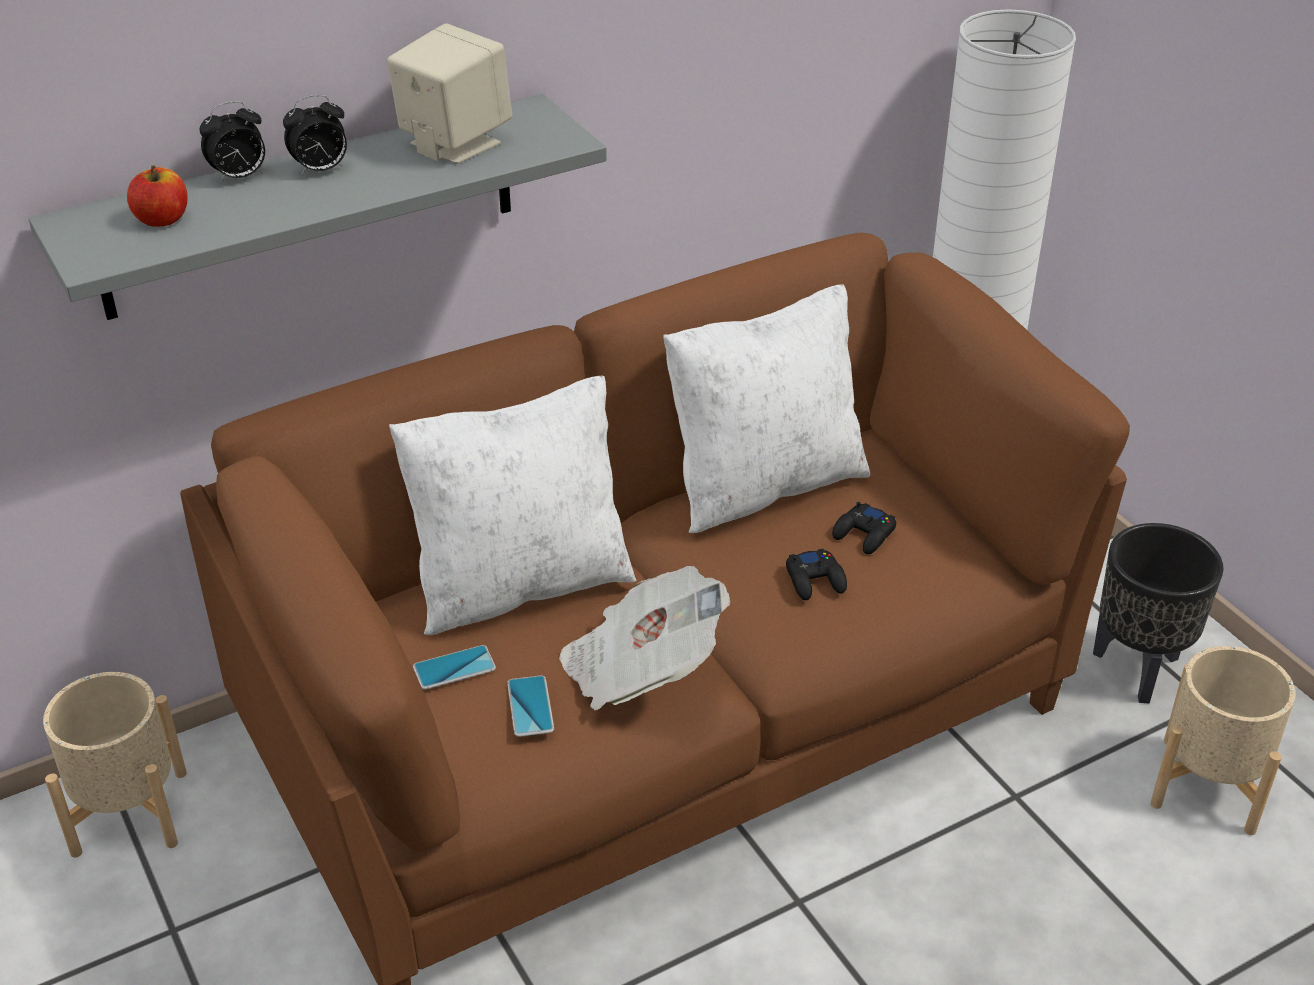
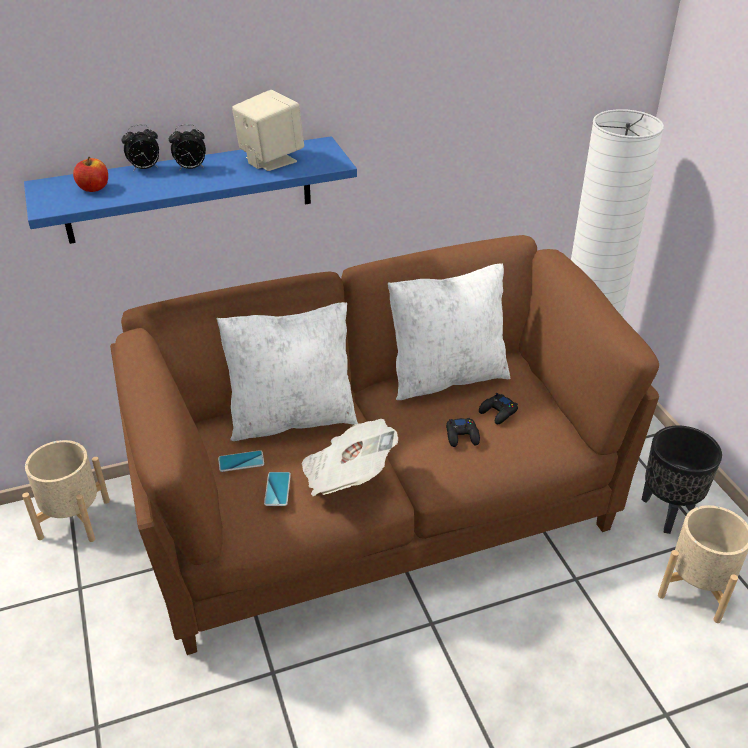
camera: 10 degrees right, 0 degrees up
(309, 207) = (189, 190): grey shelf -> blue shelf

